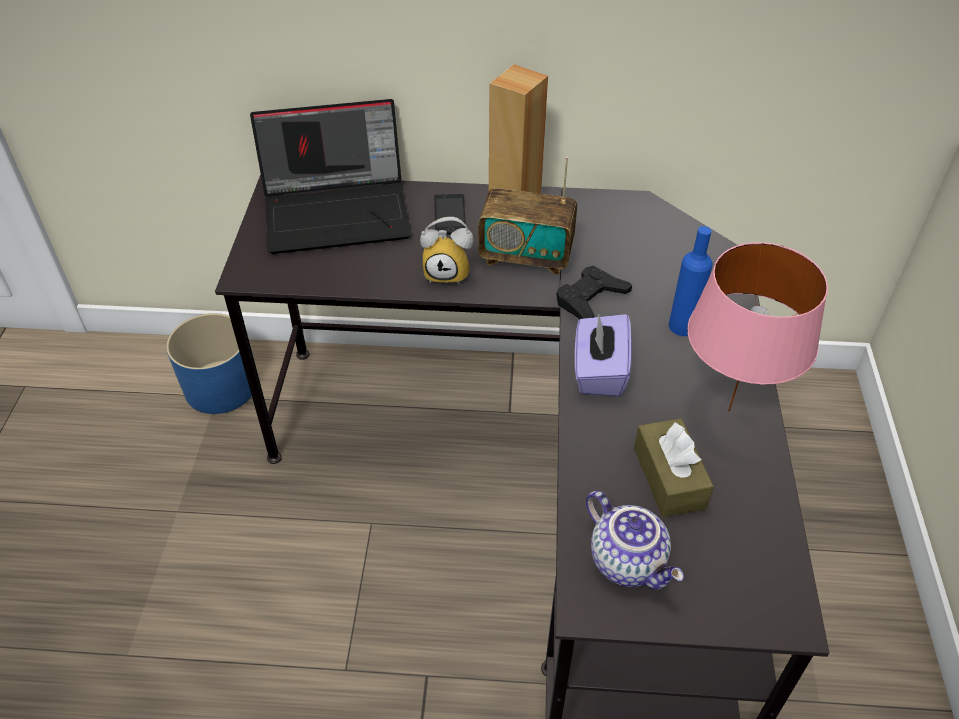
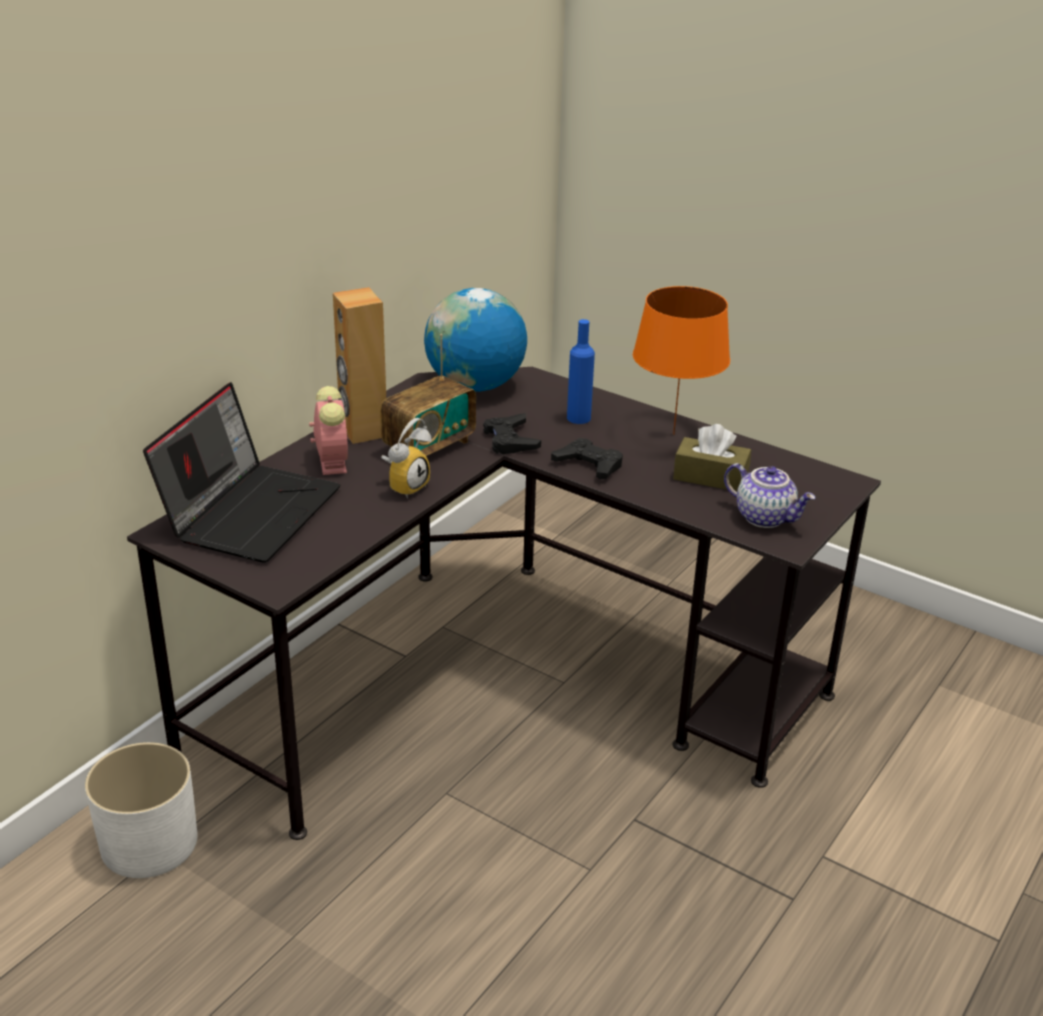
camera: 60 degrees left, 15 degrees down
(221, 386) = (149, 842): blue planter -> white planter
(449, 215) = (331, 461): phone -> alarm clock
(599, 372) = (589, 465): purple tissue box -> black game controller
(629, 561) = (765, 517): teapot -> teapot turned 45 degrees clockwise
(665, 233) = (475, 386): none -> globe
(727, 410) = (672, 434): pink table lamp -> orange table lamp

